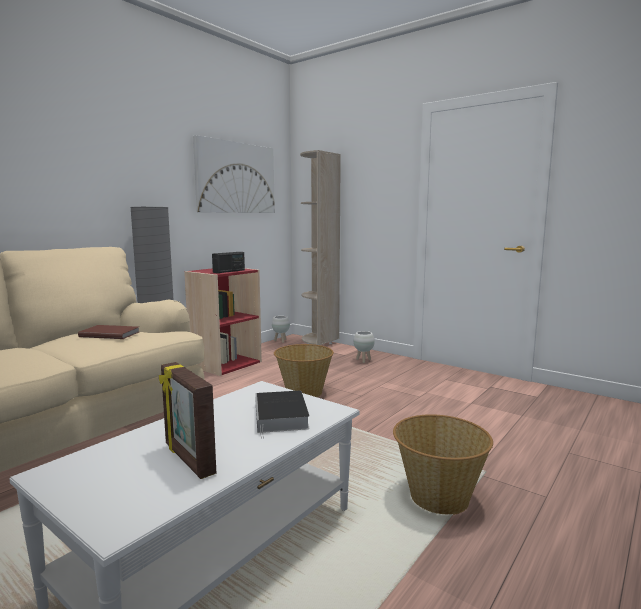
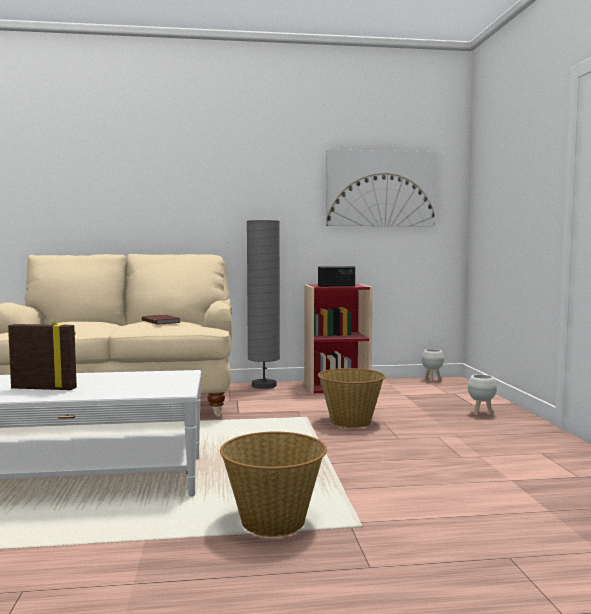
camera: 45 degrees right, 5 degrees down
(188, 459) = (44, 388): picture frame -> picture frame turned 90 degrees clockwise
(281, 417) = (142, 386): book -> none
(317, 344) = (465, 389): beige bookcase -> none

